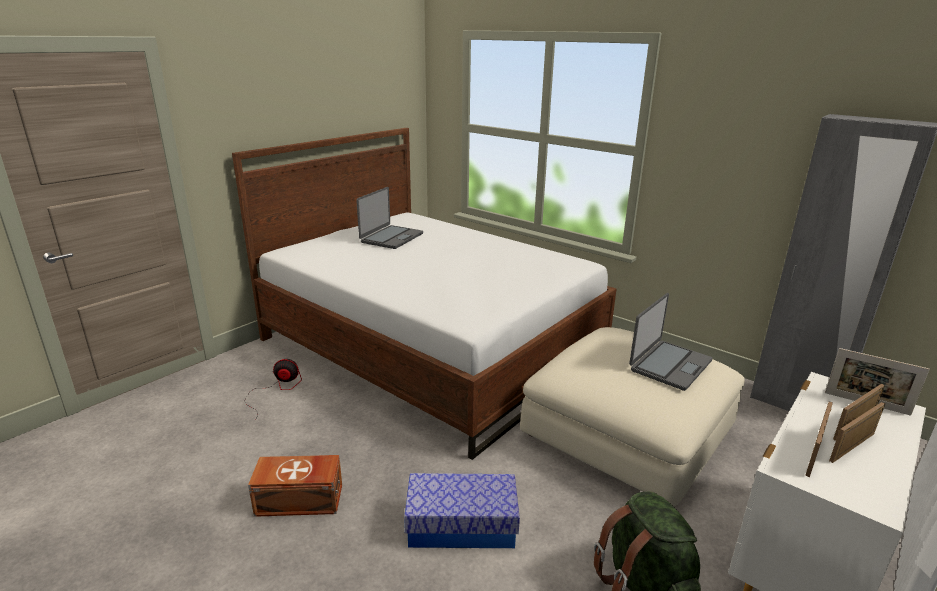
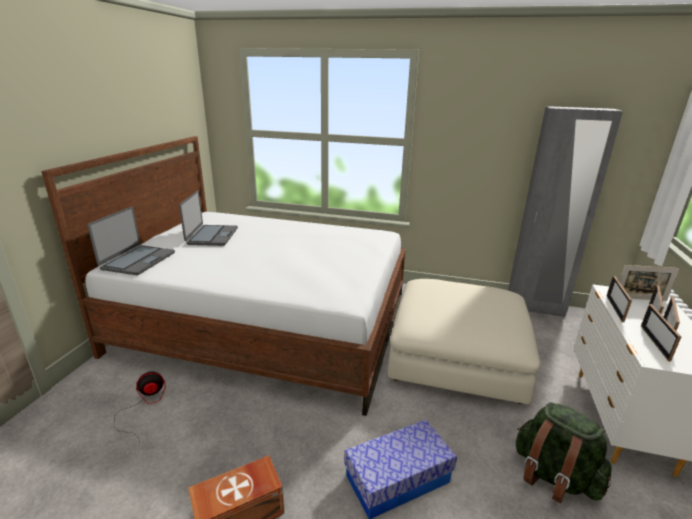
camera: 25 degrees left, 0 degrees up
(669, 365) = (483, 299): laptop -> laptop (138, 261)
(807, 404) = (614, 308): none -> picture frame

